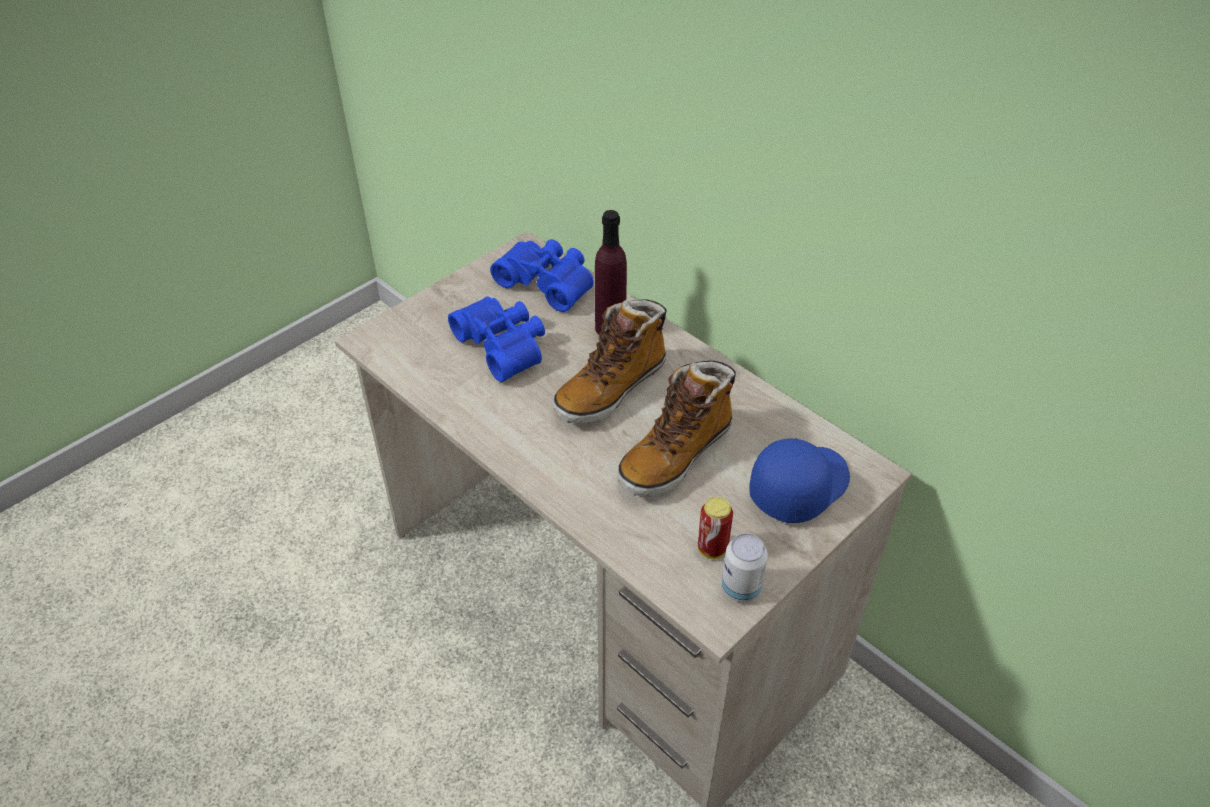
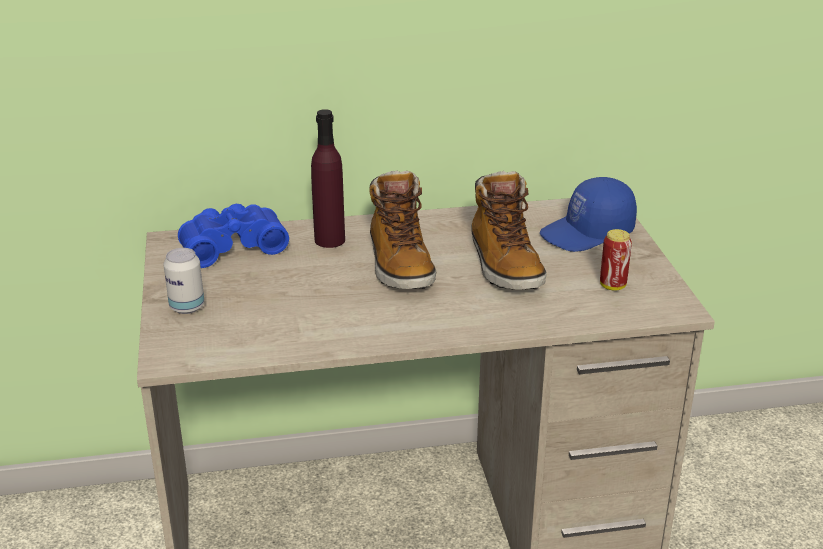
camera: 55 degrees left, 15 degrees down
(504, 345) = (281, 292): blue binoculars -> none
(741, 588) = (660, 289): can -> can (187, 307)
(798, 486) = (588, 233): blue cap -> blue cap turned 105 degrees counterclockwise

